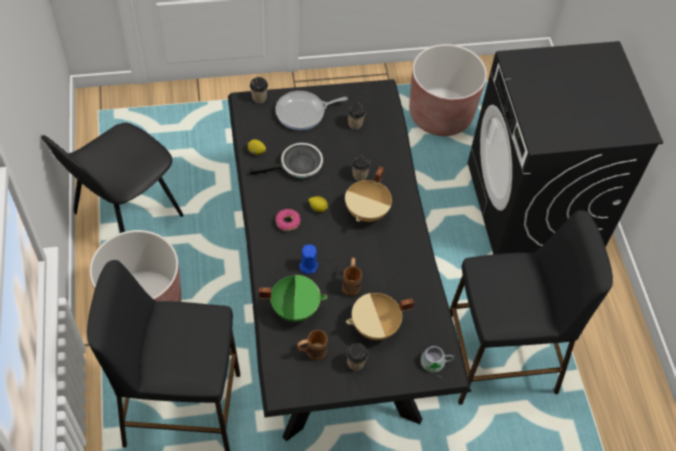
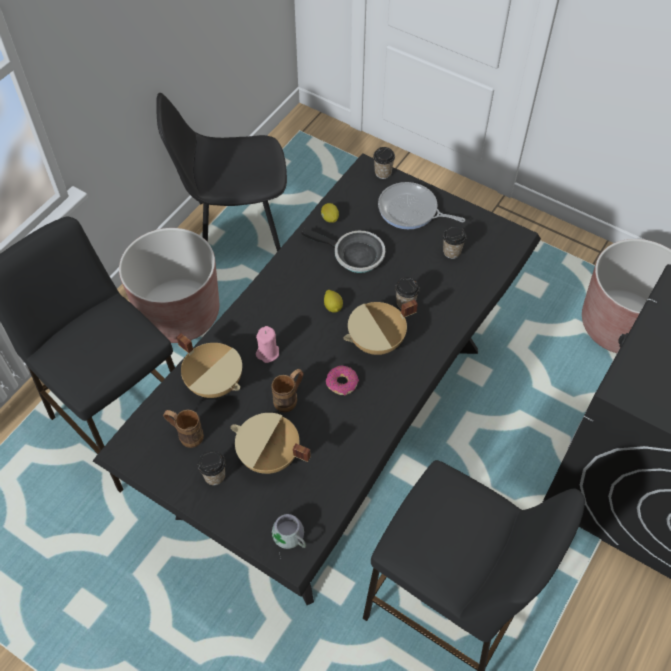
camera: 45 degrees right, 0 degrees up
(288, 222) = (291, 301): donut -> donut (342, 383)
(294, 308) = (215, 382): green cooking pot -> beige cooking pot
(308, 266) = (268, 353): blue candle -> pink candle

